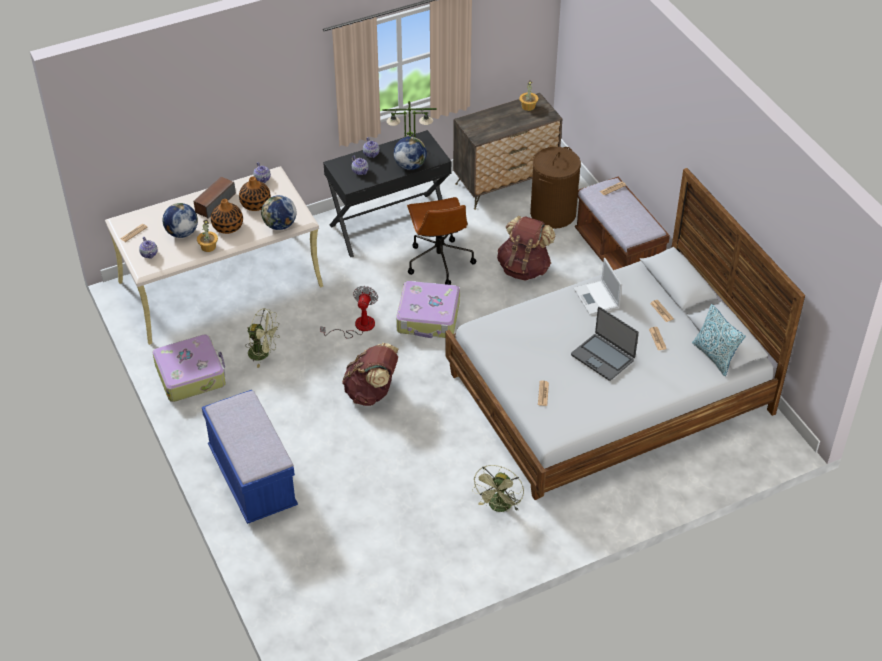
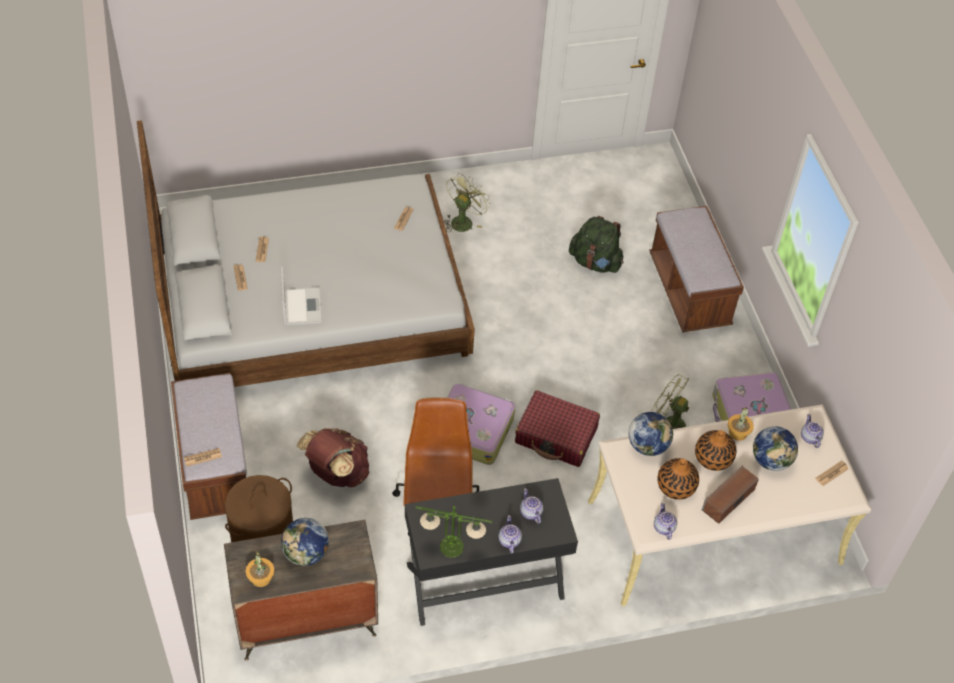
camera: 170 degrees left, 5 degrees up
(252, 478) = (689, 292): blue bench -> brown bench
(352, 490) = (595, 262): none -> green backpack
(357, 326) = (556, 436): fan -> red suitcase
(372, 392) = (556, 354): brown backpack -> none
(410, 165) = (462, 507): globe -> globe (306, 554)
(603, 357) = (328, 241): laptop -> none
(714, 356) = (216, 221): pillow -> none

